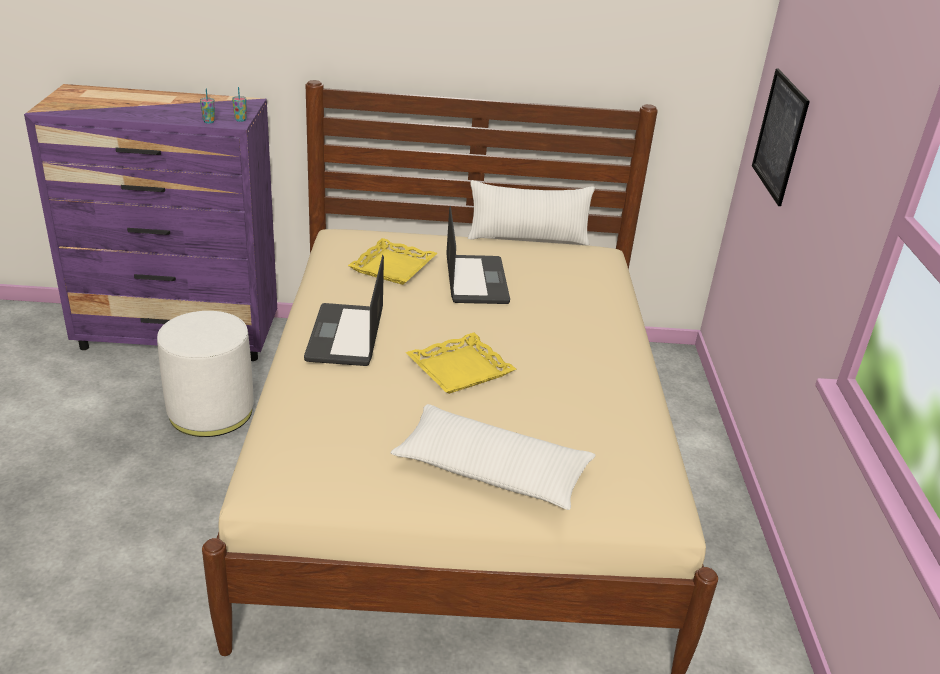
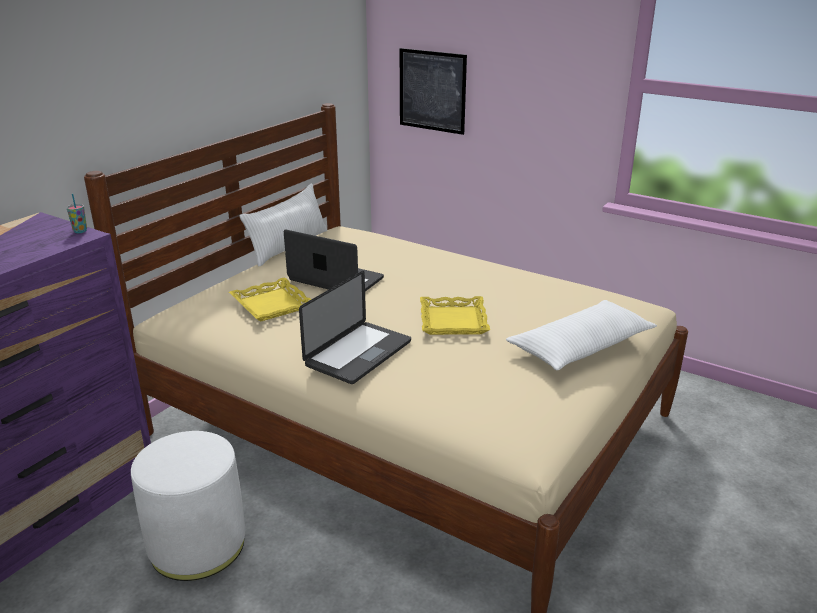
camera: 55 degrees left, 5 degrees down
(209, 122) = (58, 245): cup -> none
(345, 336) = (358, 354): laptop -> laptop turned 90 degrees counterclockwise

